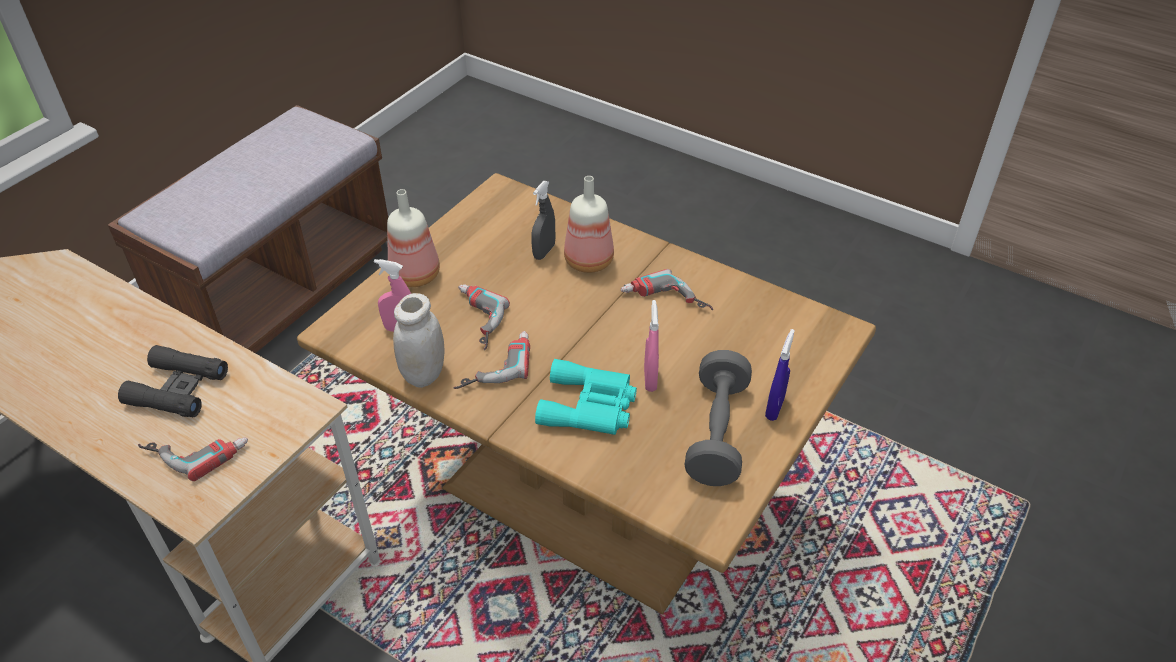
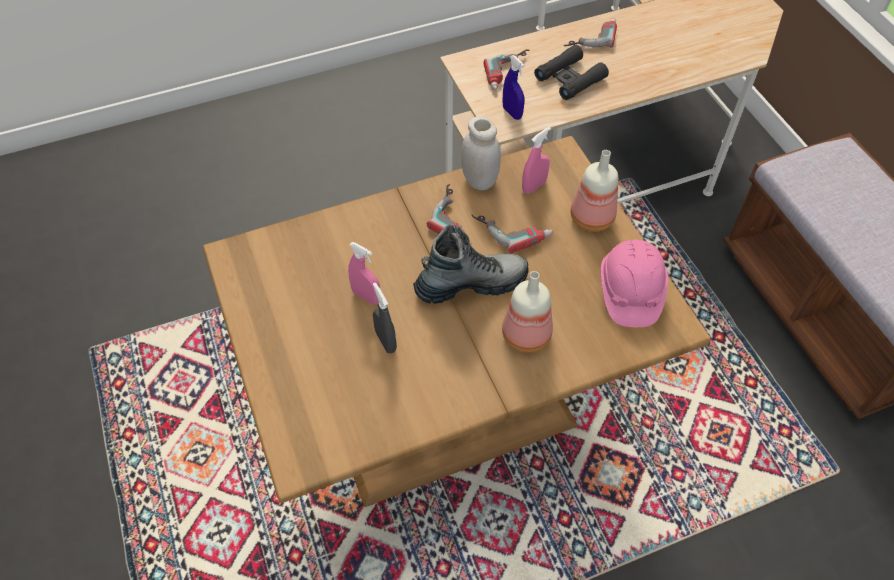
camera: 125 degrees right, 10 degrees up
(486, 223) = (630, 292): none -> pink hard hat
(544, 251) = (561, 311): grey spray bottle -> grey spray bottle (386, 341)
(567, 317) = (471, 284): none -> boot
(590, 407) = (373, 249): turquoise binoculars -> none
(665, 303) = (434, 356): power drill -> power drill (590, 36)
(717, 433) = (287, 303): grey dumbbell -> none
(774, 408) = (273, 352): blue spray bottle -> blue spray bottle (512, 113)

